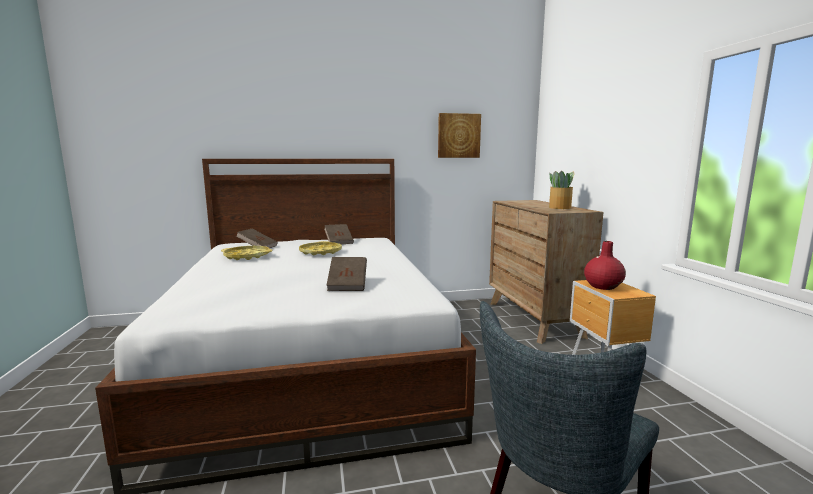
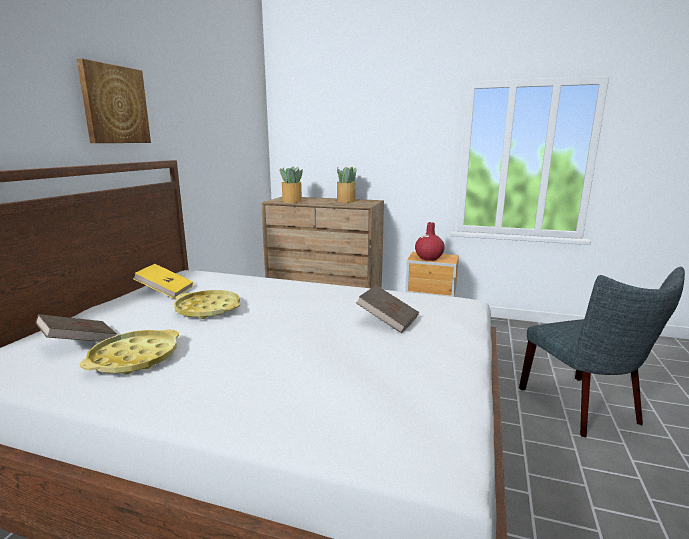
camera: 60 degrees left, 5 degrees up
(339, 242) = (165, 291): brown book -> yellow book
(458, 136) = (221, 128): picture -> picture (114, 105)
(515, 202) = (291, 201): none -> potted plant

